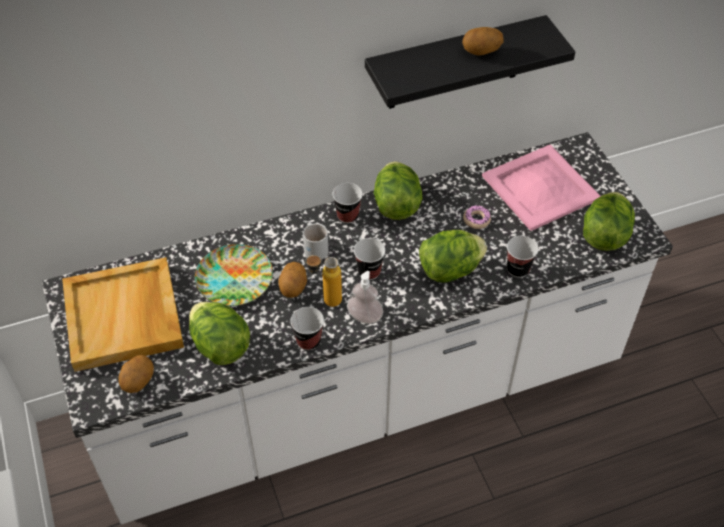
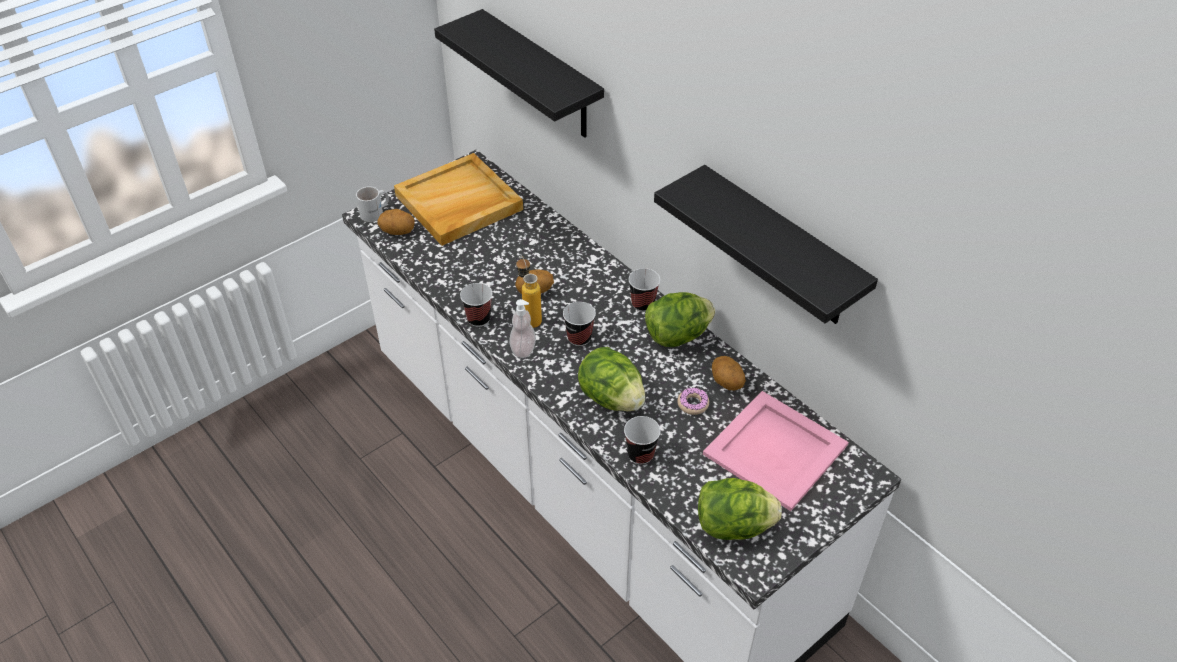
camera: 70 degrees right, 5 degrees down
(127, 136) = (541, 77): none -> black shelf
(220, 346) = (451, 266): lettuce -> none
(234, 279) = (527, 253): plate -> none
(315, 247) = (591, 293): white mug -> white mug (376, 213)
(481, 52) = (770, 240): potato -> potato (726, 383)

